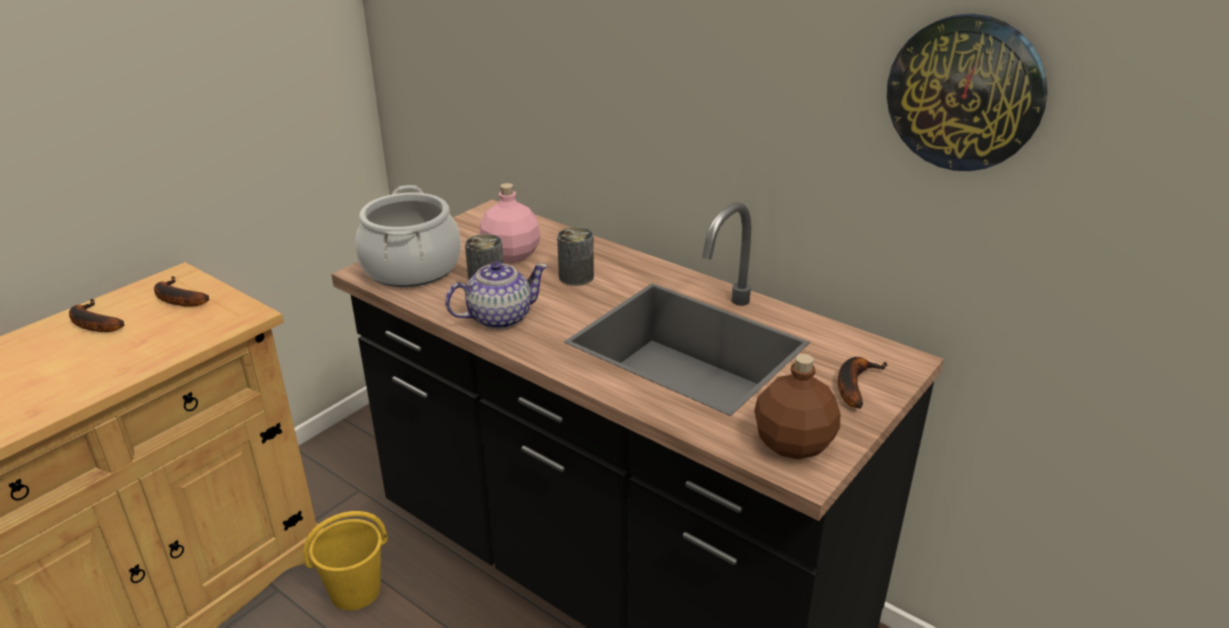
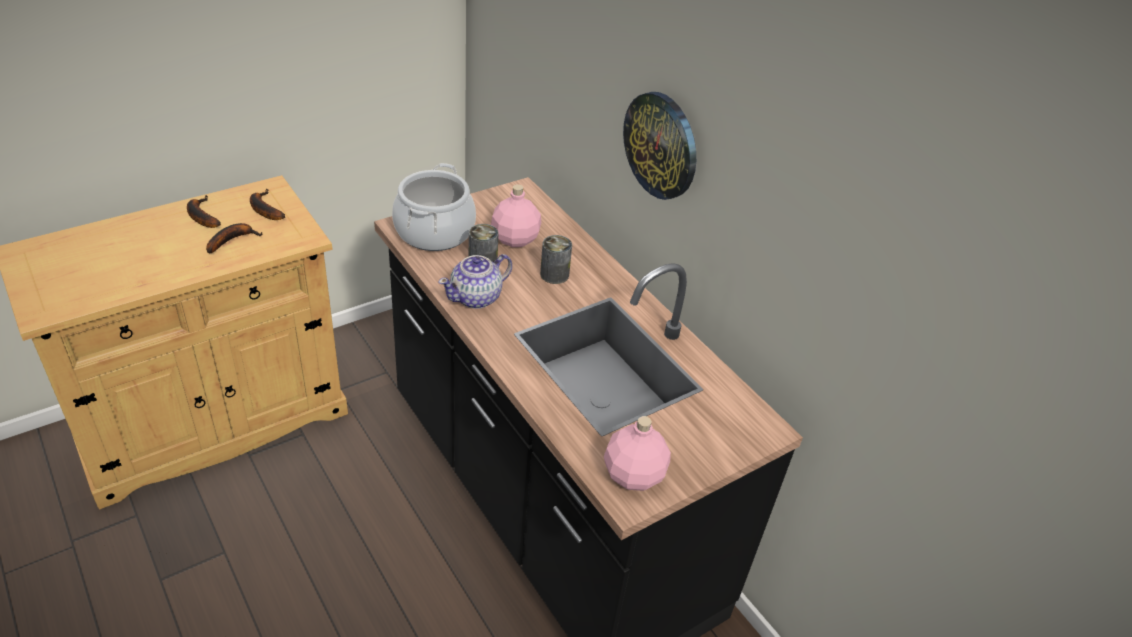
camera: 15 degrees right, 10 degrees up
(356, 591) = (356, 453): yellow bucket -> none
(499, 317) = (476, 297): teapot -> teapot turned 150 degrees clockwise
(793, 445) = (633, 475): brown bottle -> pink bottle
(853, 384) = (713, 438): banana -> banana (232, 240)
(965, 93) = (851, 242): wall clock -> wall clock (661, 145)

